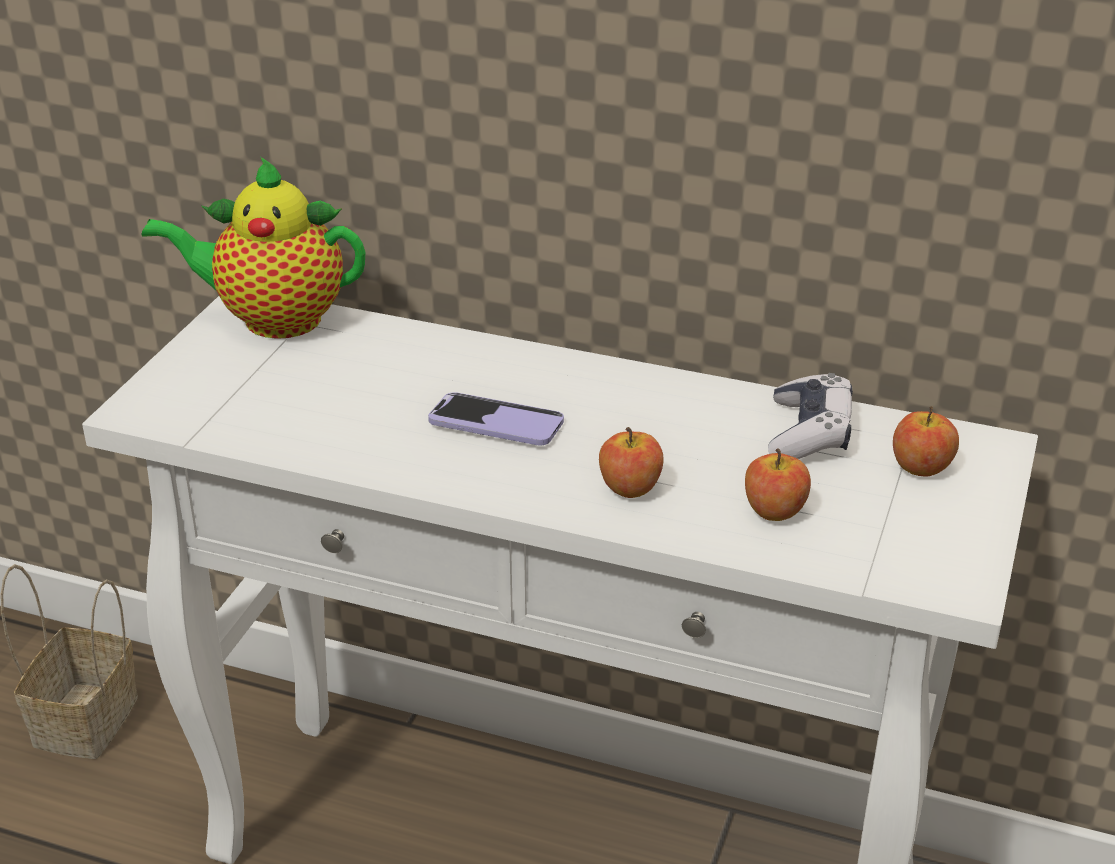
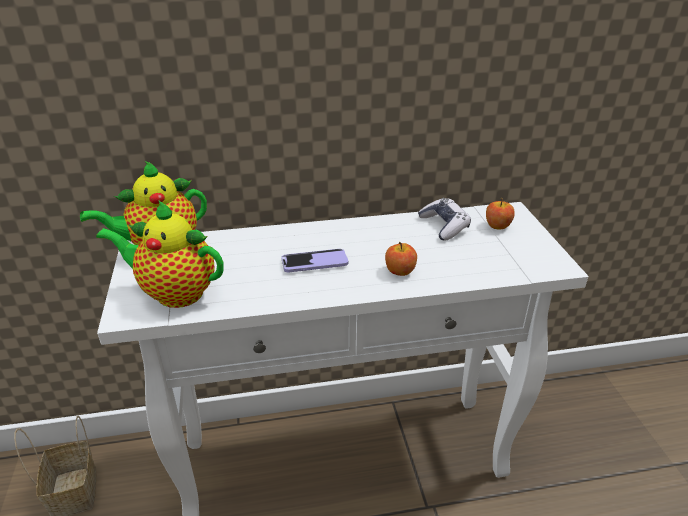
camera: 30 degrees left, 0 degrees up
(233, 400) = (174, 293): none -> teapot
(774, 511) = (465, 261): apple -> none

